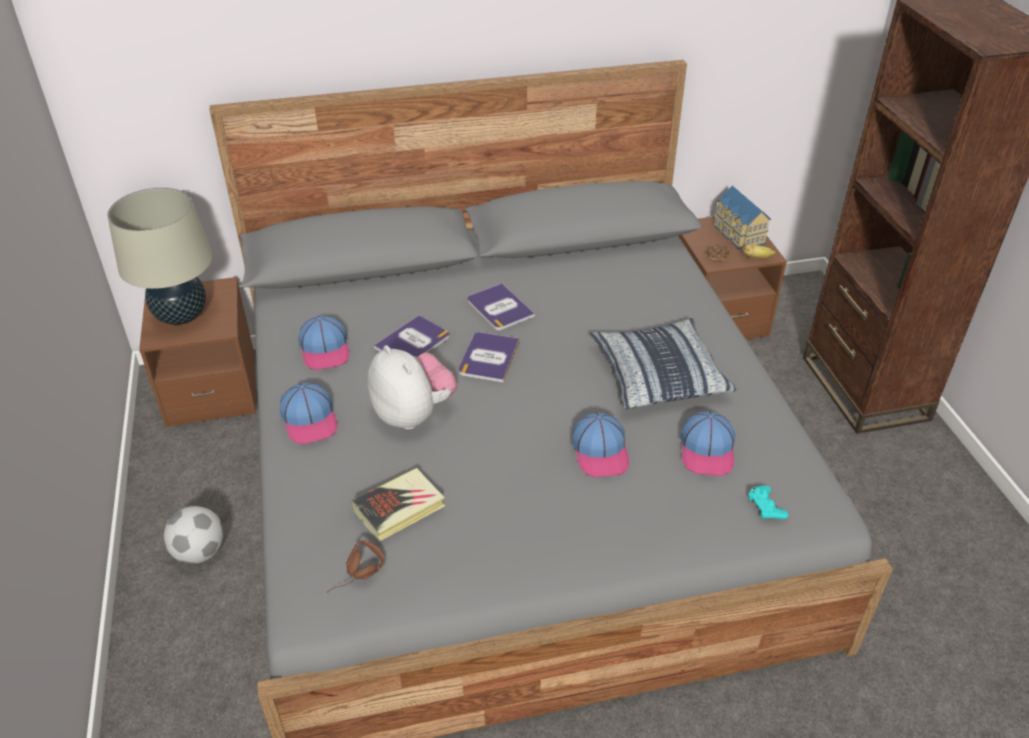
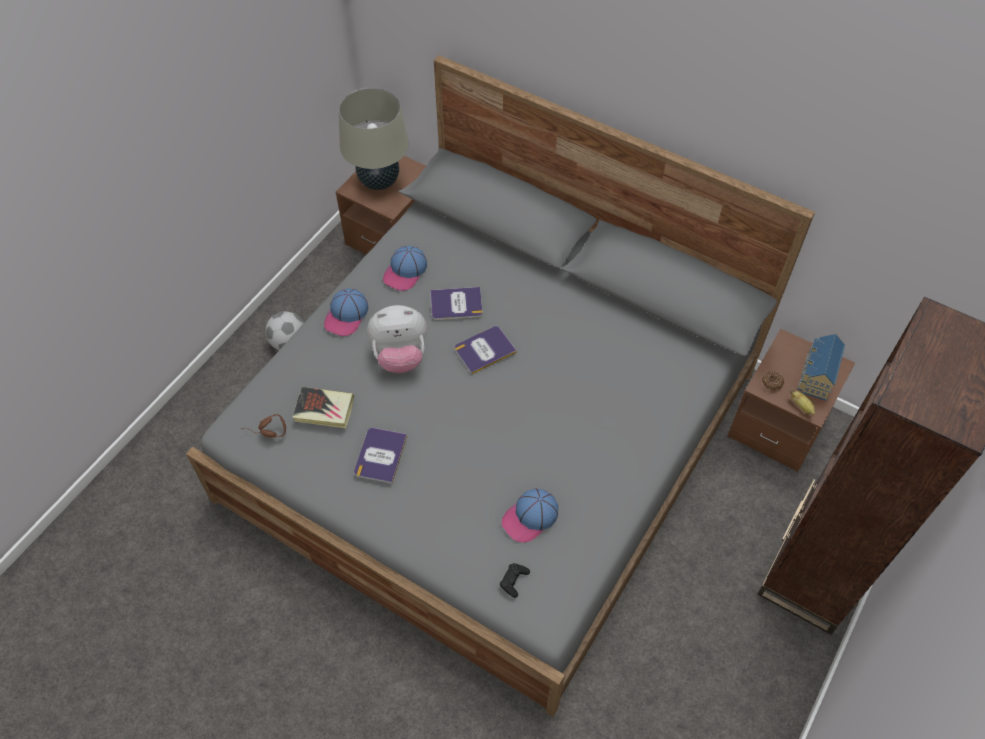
camera: 45 degrees right, 15 degrees up
(413, 414) = (400, 356): plush toy -> plush toy turned 75 degrees clockwise
(499, 308) = (537, 317): book -> book (380, 455)
(600, 451) = (469, 465): cap -> none
(659, 374) = (571, 444): pillow -> none
(766, 507) = (514, 581): turquoise game controller -> black game controller

